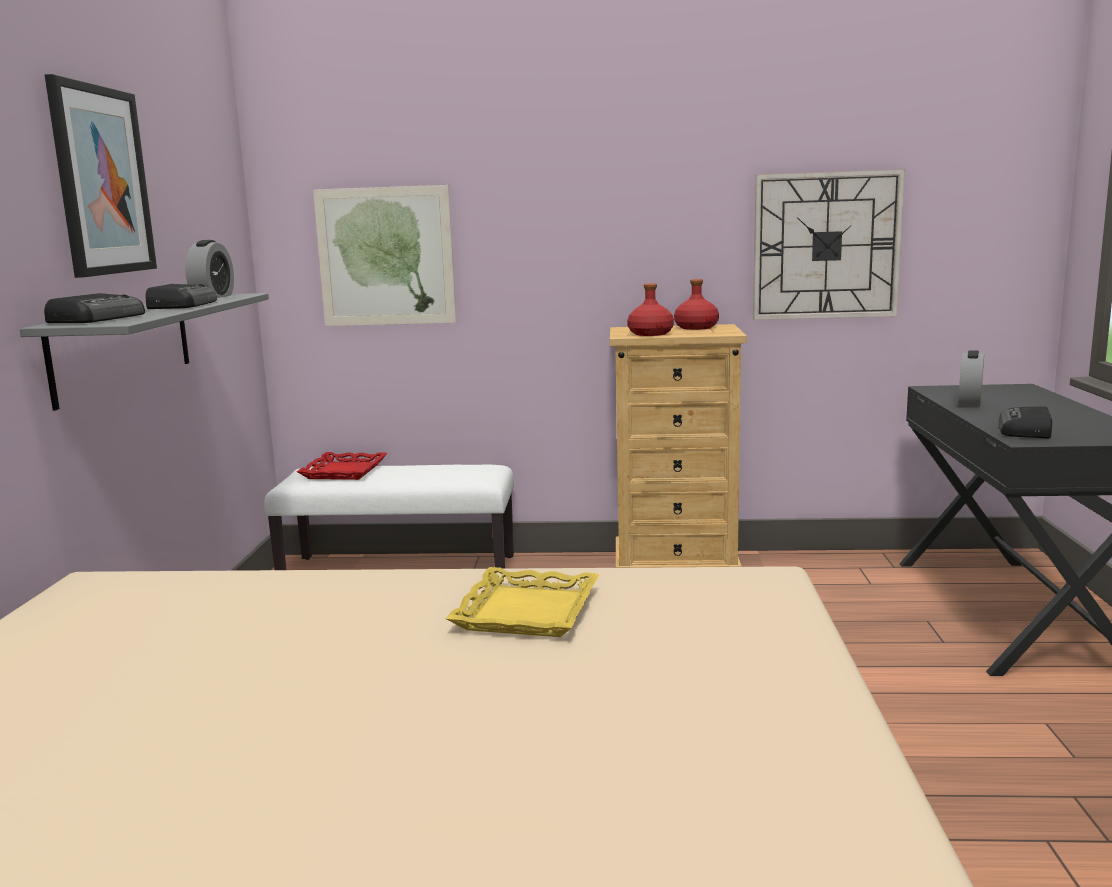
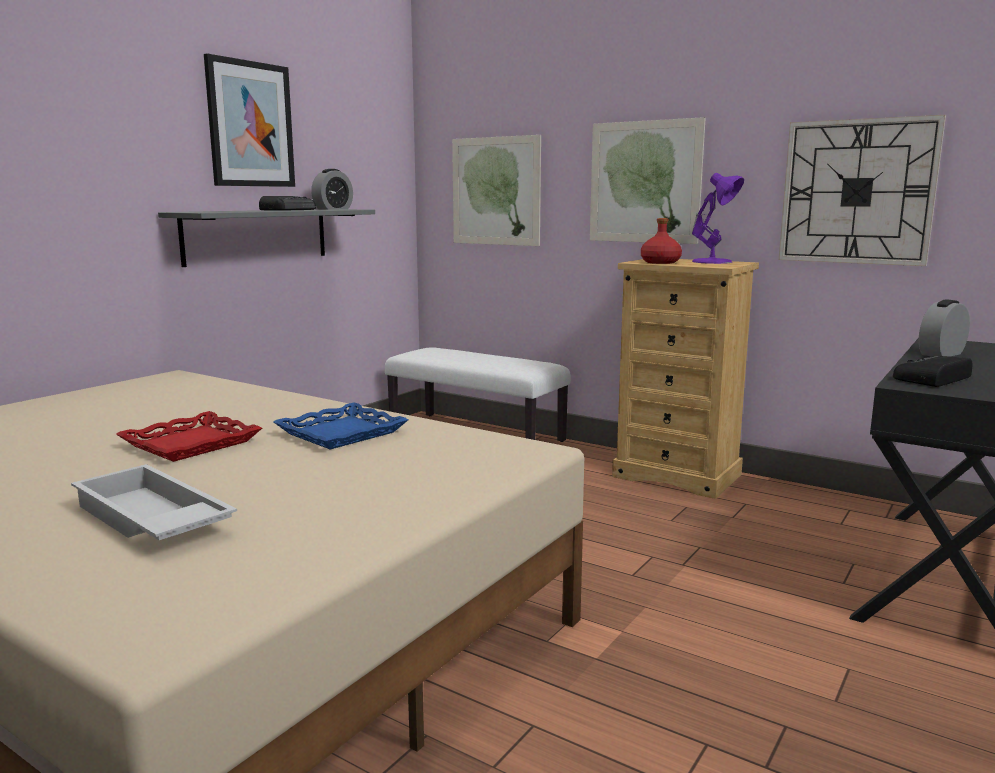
camera: 30 degrees right, 0 degrees up
(98, 319) = (211, 211): radio -> none
(343, 471) = (446, 352): red tray -> red tray (191, 444)
(525, 612) = (341, 433): yellow tray -> blue tray
(560, 804) = (149, 520): none -> white tray
(592, 241) = (644, 182): none -> picture
(695, 327) = (714, 262): red bottle -> purple table lamp

